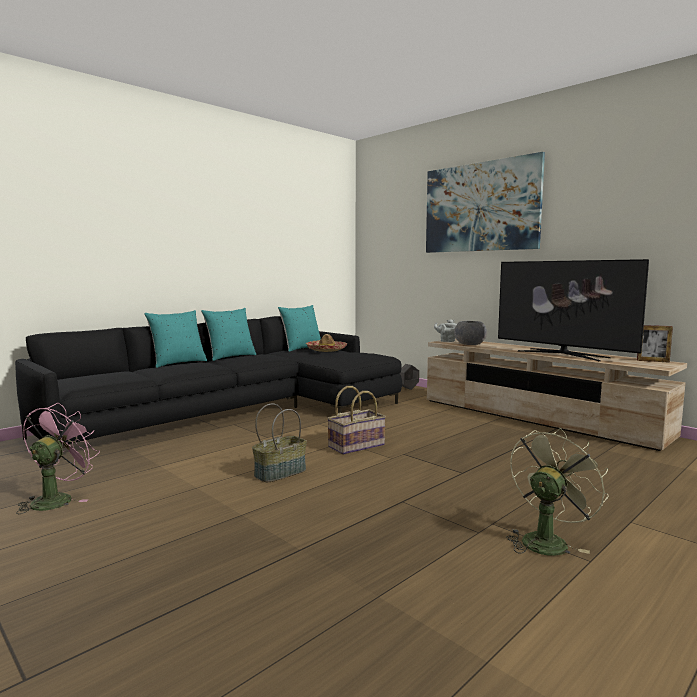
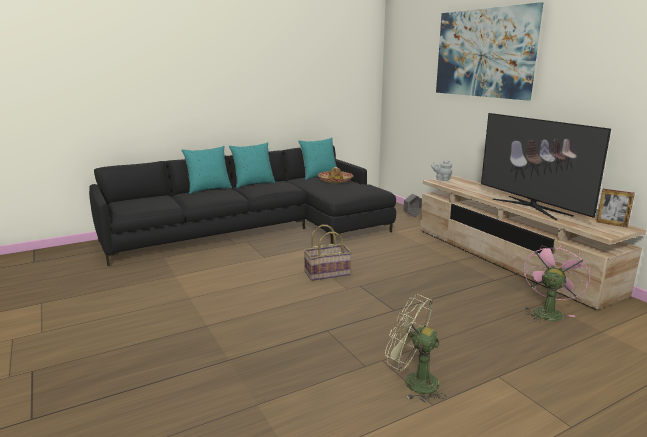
camera: 15 degrees right, 10 degrees up
(57, 499) = (98, 296): pink fan -> pink fan (547, 311)
(280, 472) = (254, 292): basket -> none
(469, 344) = (457, 185): grey bowl -> none
(547, 540) = (413, 382): green fan -> green fan turned 120 degrees counterclockwise

